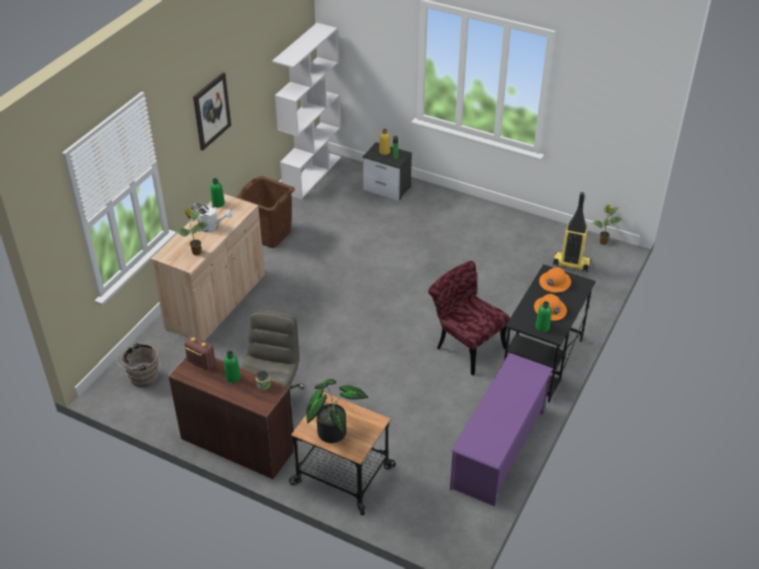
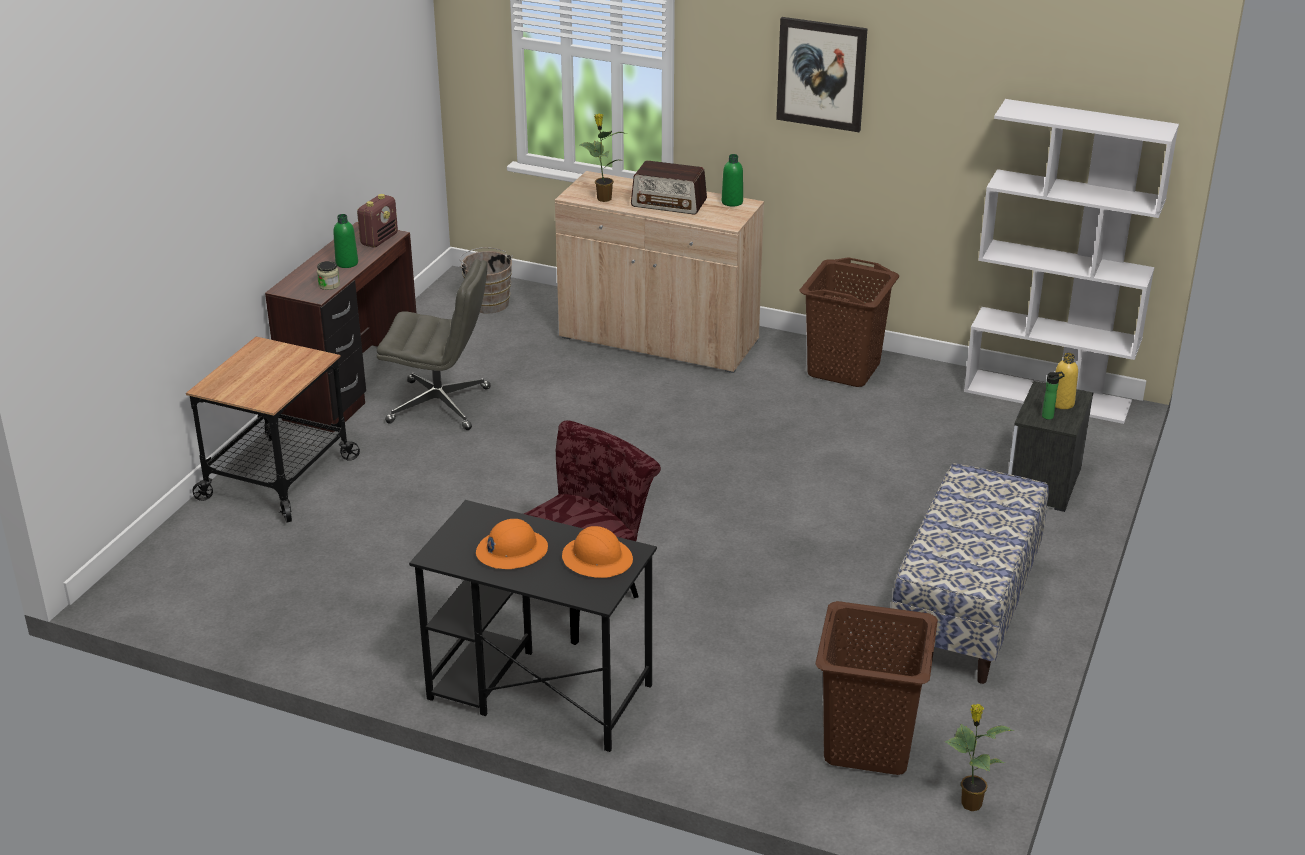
camera: 85 degrees right, 10 degrees down
(212, 227) = (669, 203): white watering can -> radio
(333, 429) = (259, 367): potted plant -> none
(483, 225) = (966, 611): none -> bench
(498, 449) = (313, 634): purple shoe rack -> none
(542, 327) = (459, 541): green bottle -> none
(570, 264) = (867, 743): vacuum cleaner -> brown laundry basket

